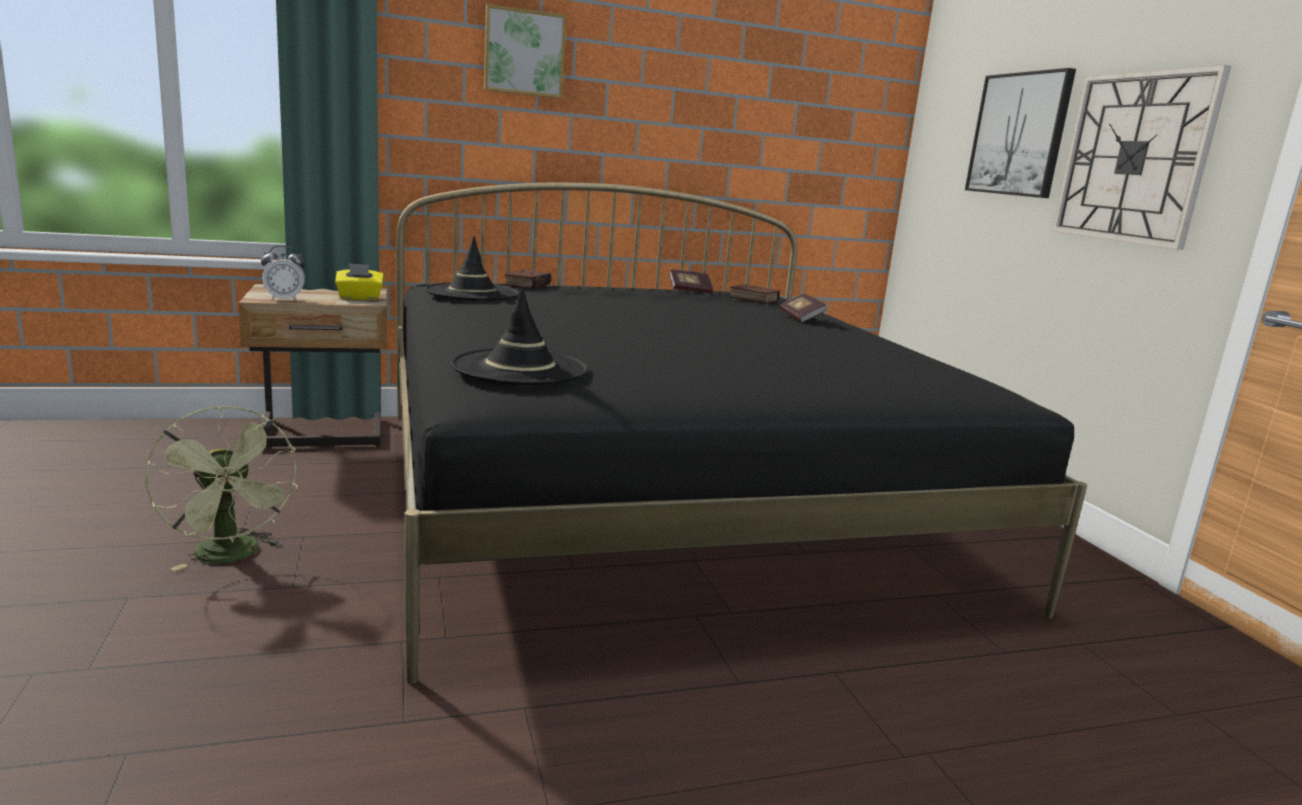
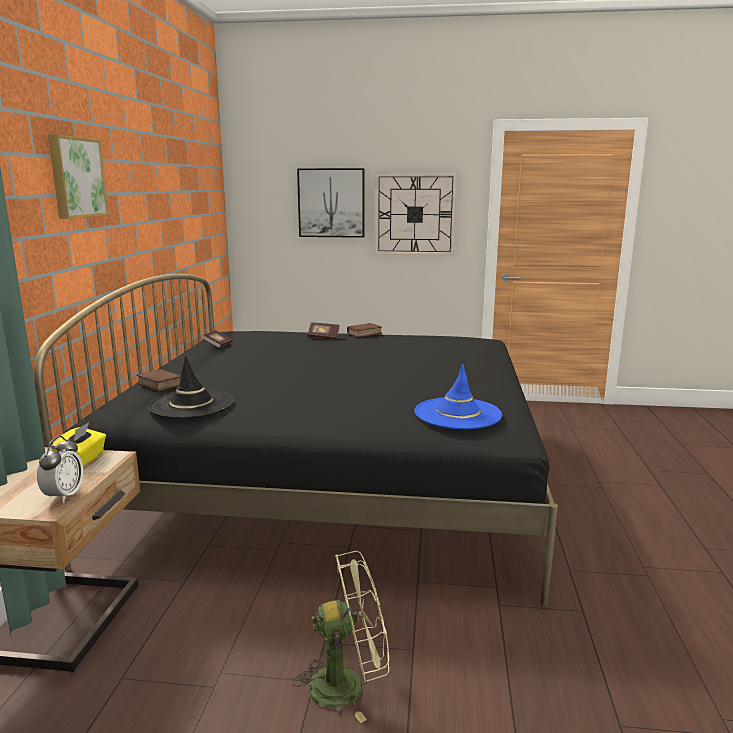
camera: 65 degrees left, 0 degrees up
(520, 368) = (457, 414): black hat -> blue hat
(752, 299) = (256, 337): book -> book (364, 334)

